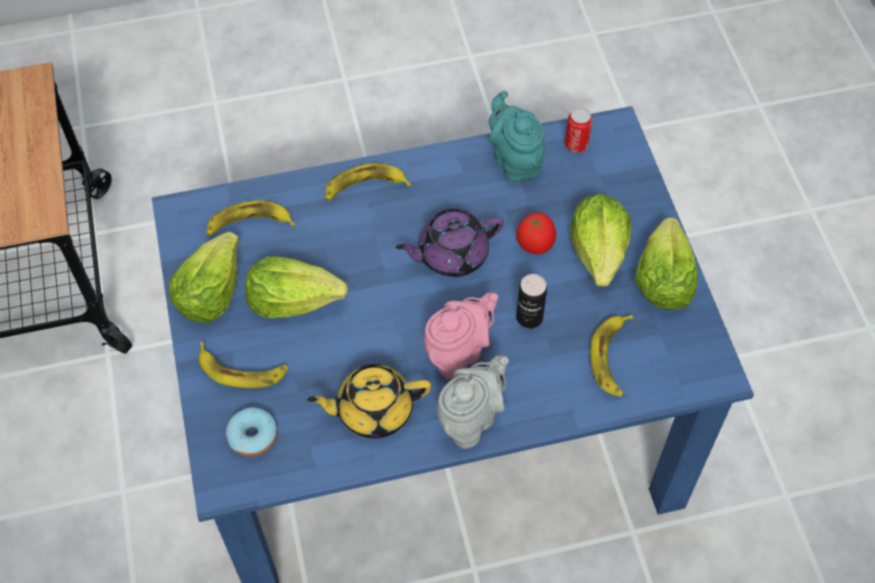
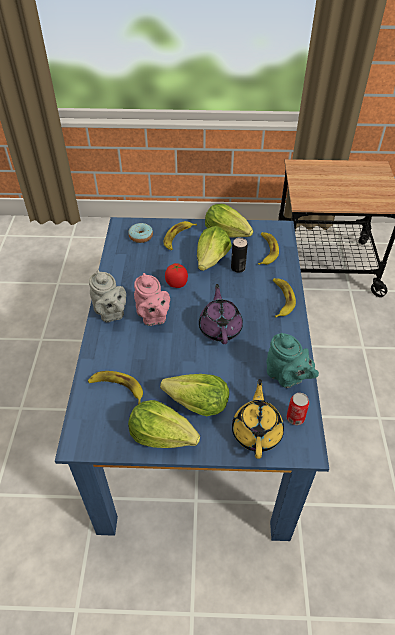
camera: 105 degrees right, 10 degrees down
(373, 410) = (134, 278): yellow teapot -> yellow teapot (257, 431)
(515, 161) = (287, 377): turquoise teapot -> turquoise teapot turned 60 degrees clockwise
(529, 317) = (162, 354): can -> can (238, 268)
(535, 244) = (215, 371): tomato -> tomato (177, 284)

